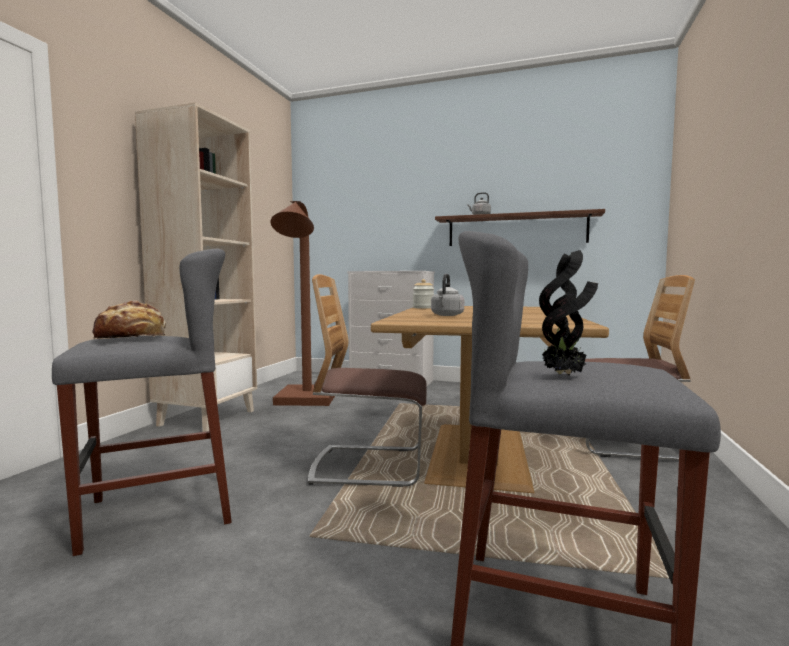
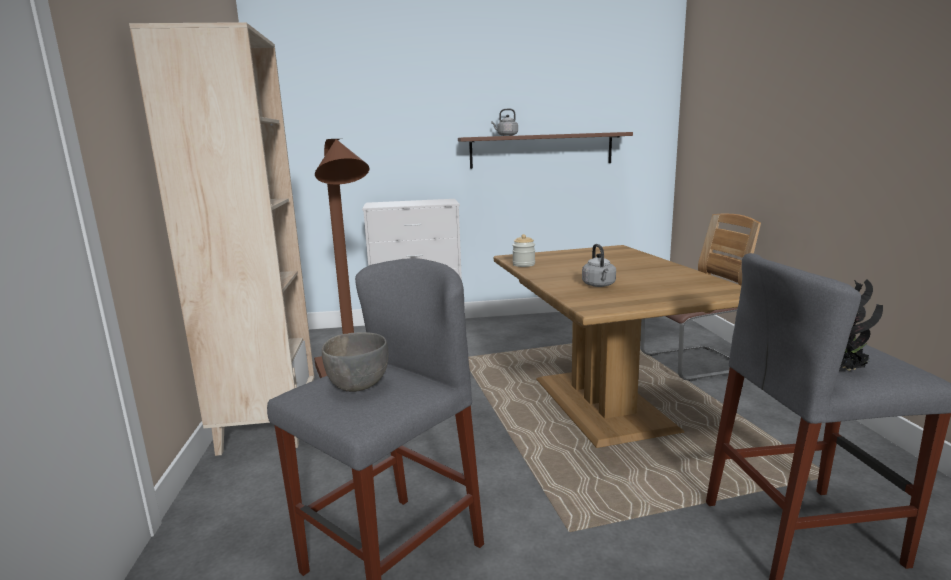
camera: 25 degrees left, 10 degrees up
(131, 338) = (358, 385): bread -> grey bowl
(369, 466) = (527, 443): chair -> none

